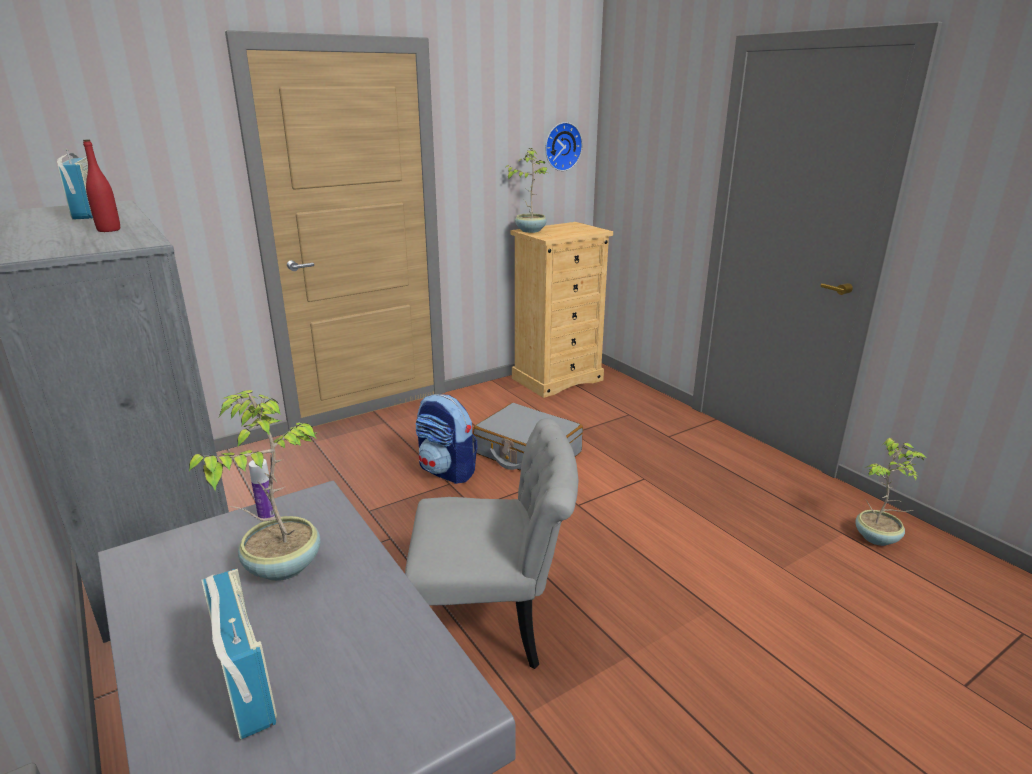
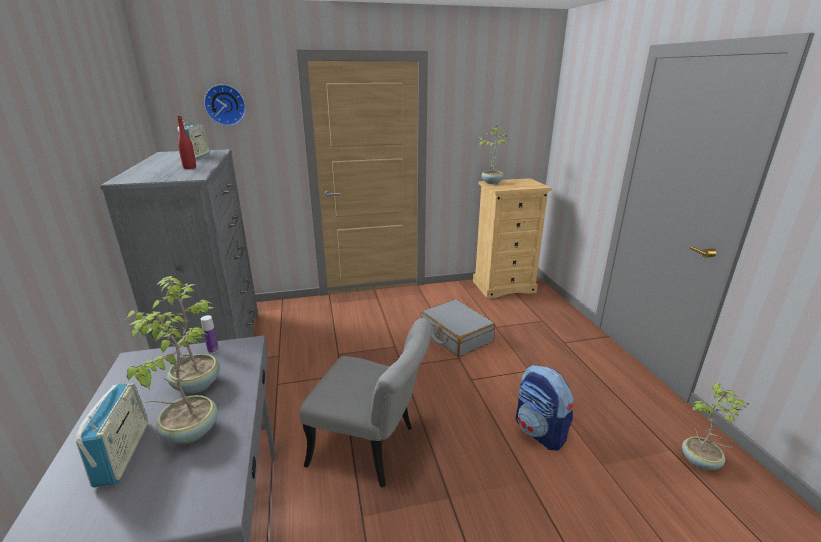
camera: 20 degrees right, 0 degrees up
(330, 629) = (189, 432): none -> potted plant
(447, 471) = (398, 338): backpack -> backpack (540, 432)
(561, 146) = (524, 125): wall clock -> wall clock (225, 105)

